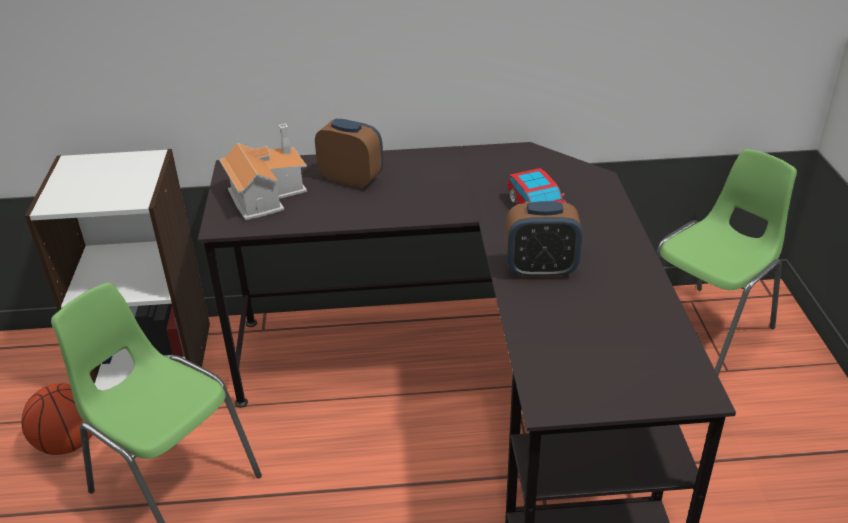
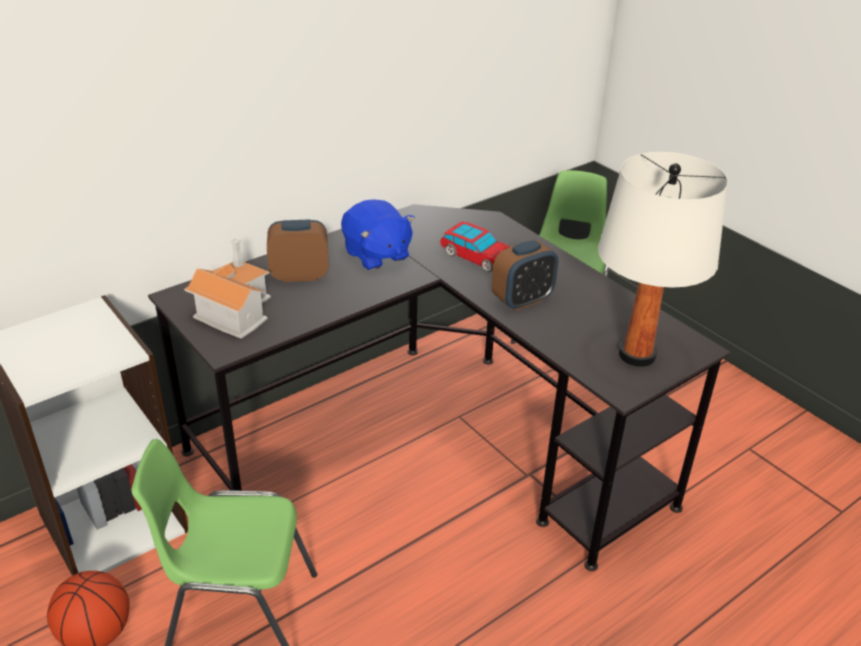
camera: 35 degrees left, 0 degrees up
(440, 181) = (376, 255): none -> blue plush toy
(609, 372) = (637, 355): none -> white table lamp

